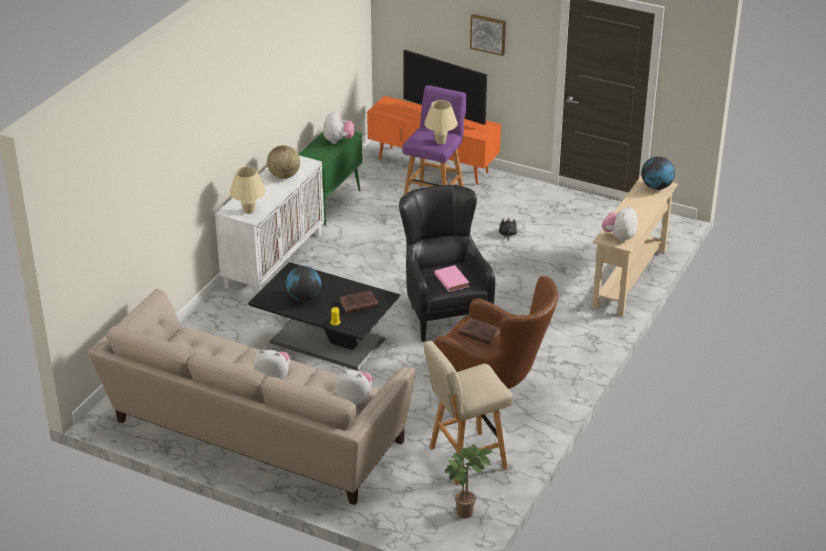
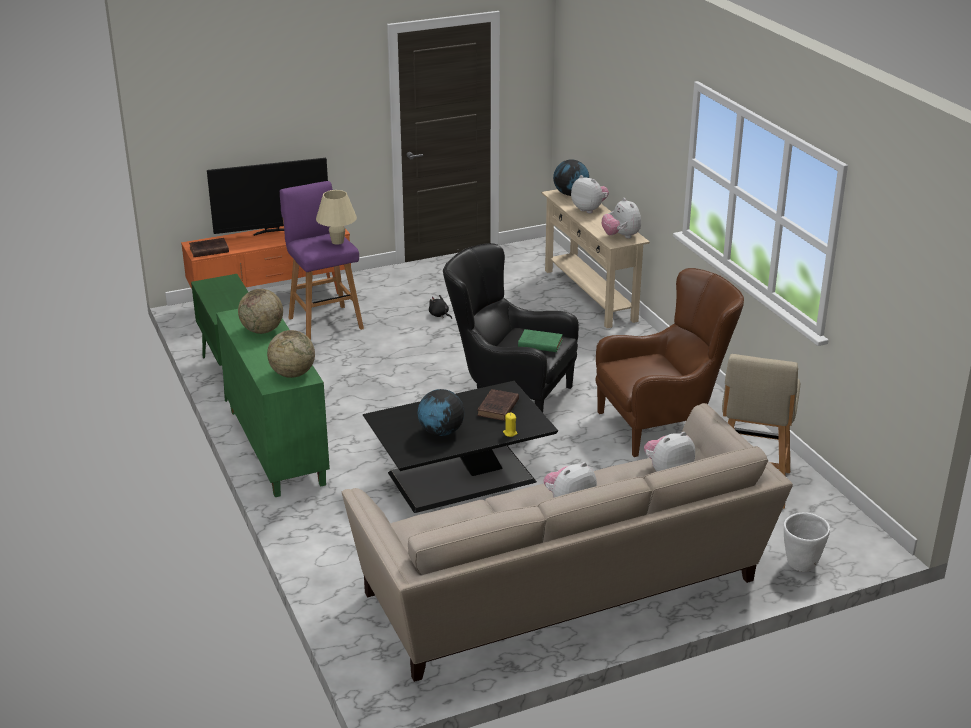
camera: 50 degrees left, 5 degrees down
(249, 211) = (292, 374): beige table lamp -> globe
(274, 260) = (275, 446): white cabinet -> green cabinet
(338, 141) = (228, 289): plush toy -> plush toy (589, 209)
(397, 518) = (801, 565): none -> white planter
(451, 280) = (539, 343): pink book -> green book
(466, 510) = (828, 520): potted plant -> none
(478, 333) = (643, 366): brown book -> brown book (208, 250)
(488, 34) = (305, 113): picture -> none

